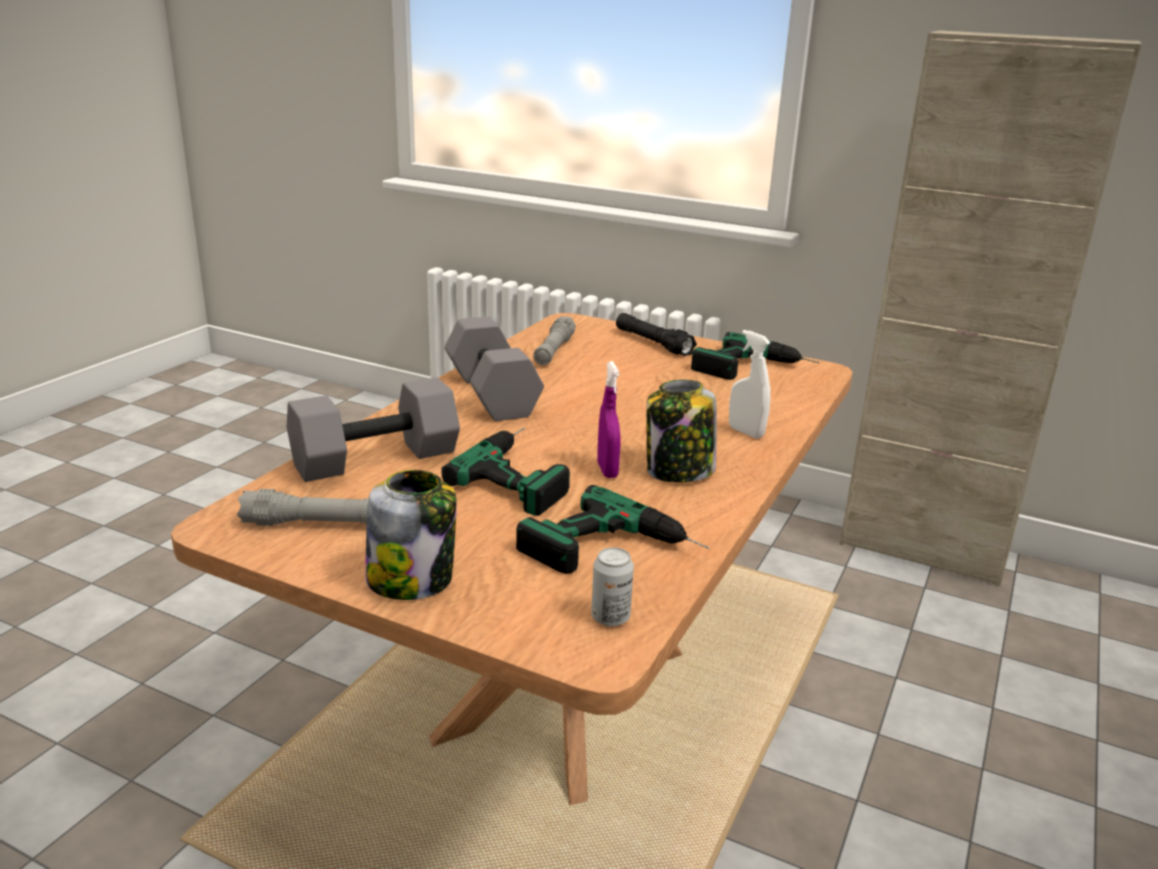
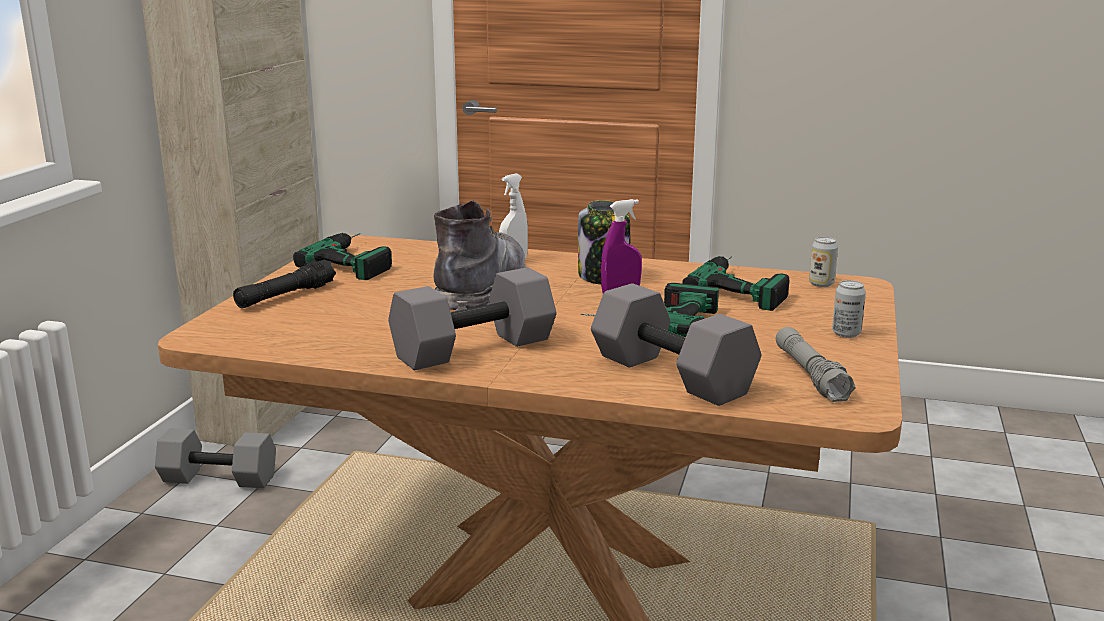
camera: 100 degrees left, 5 degrees down
(412, 579) = (846, 333): jar -> can
(554, 351) = (323, 334): grey flashlight -> none
(638, 408) = (481, 293): none -> grey boot
(781, 526) = (220, 478): none -> grey dumbbell

